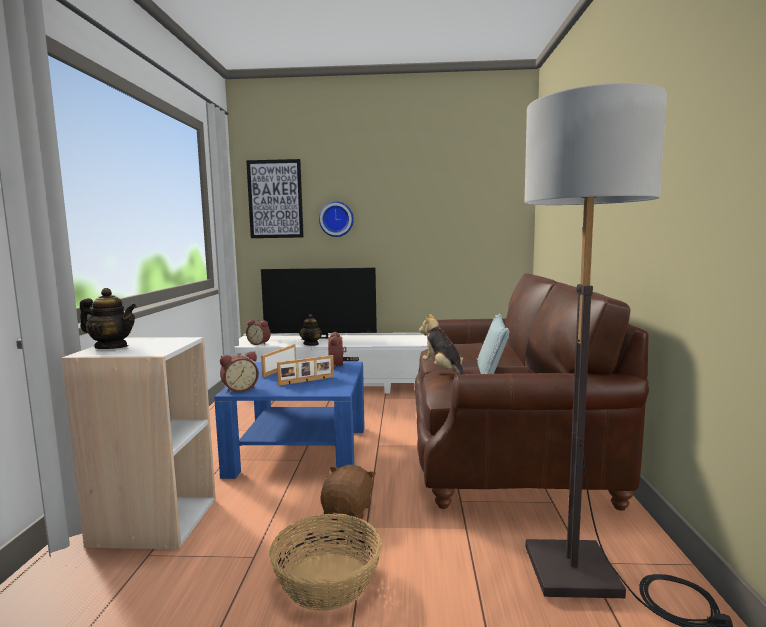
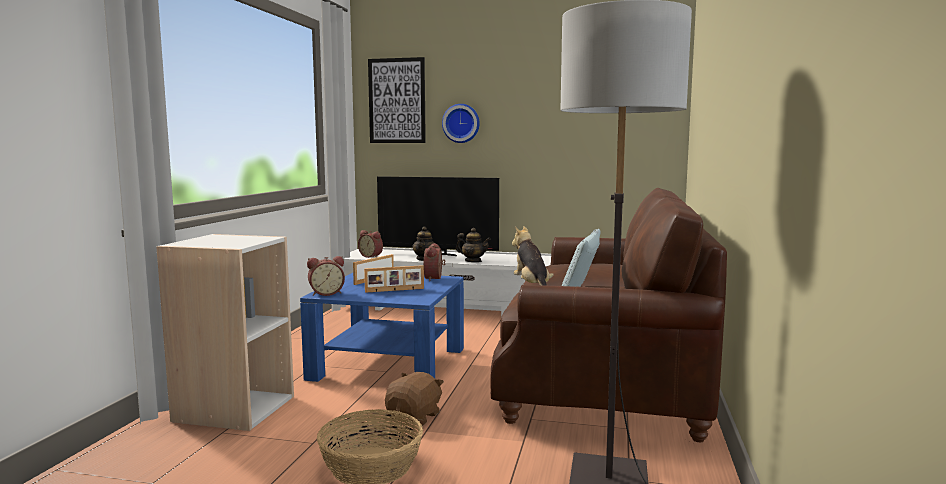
camera: 10 degrees right, 0 degrees up
(111, 347) = (201, 240): teapot -> teapot (473, 261)

